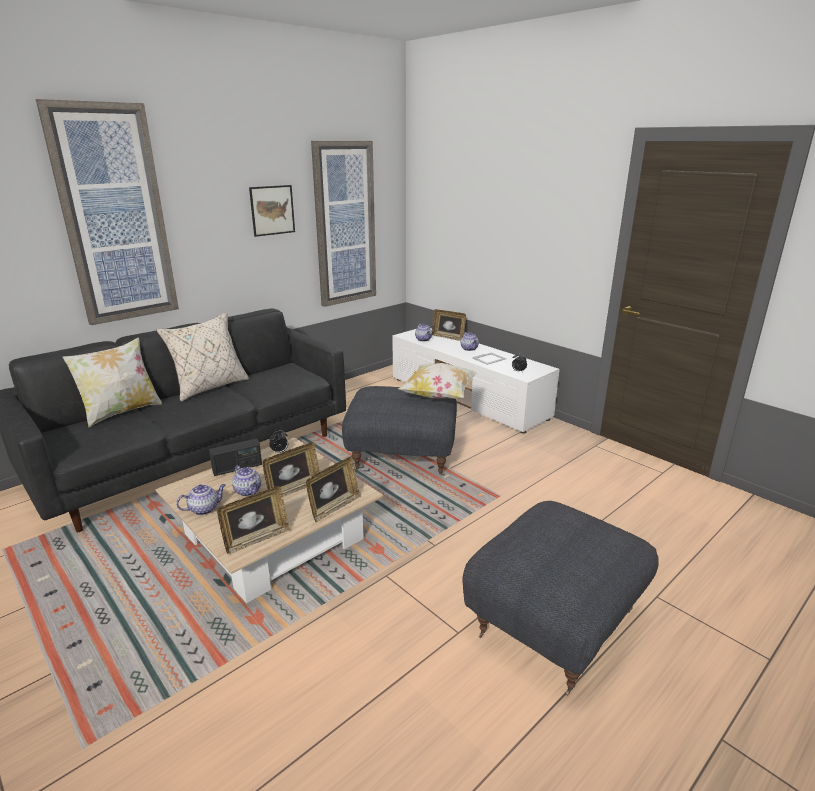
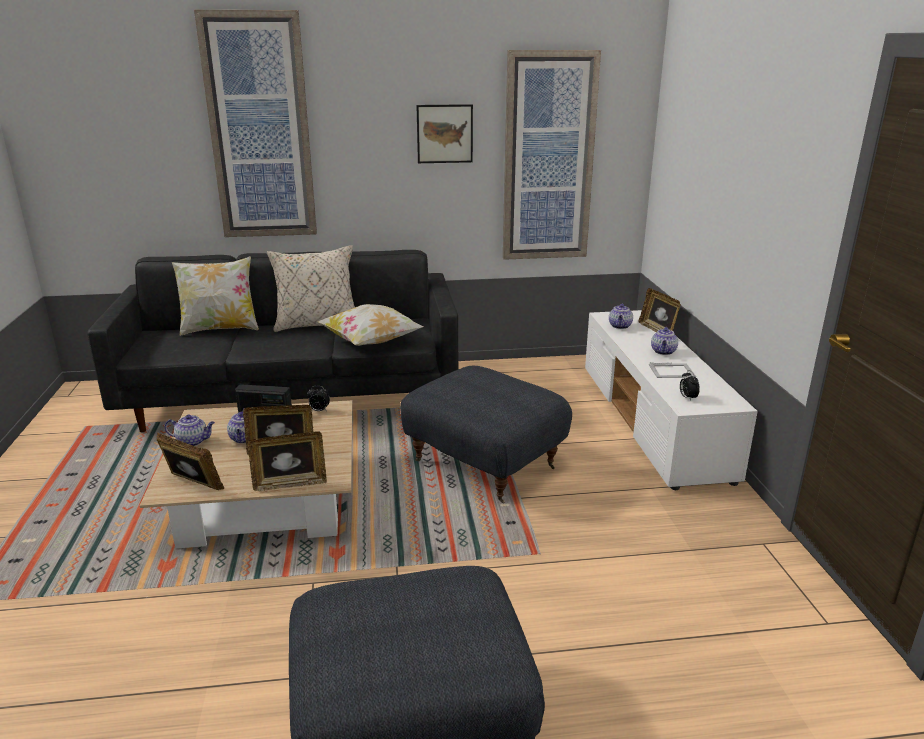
camera: 35 degrees right, 0 degrees up
(256, 539) = (192, 485): picture frame -> picture frame turned 150 degrees counterclockwise
(439, 396) = (536, 399): pillow -> pillow (371, 343)

